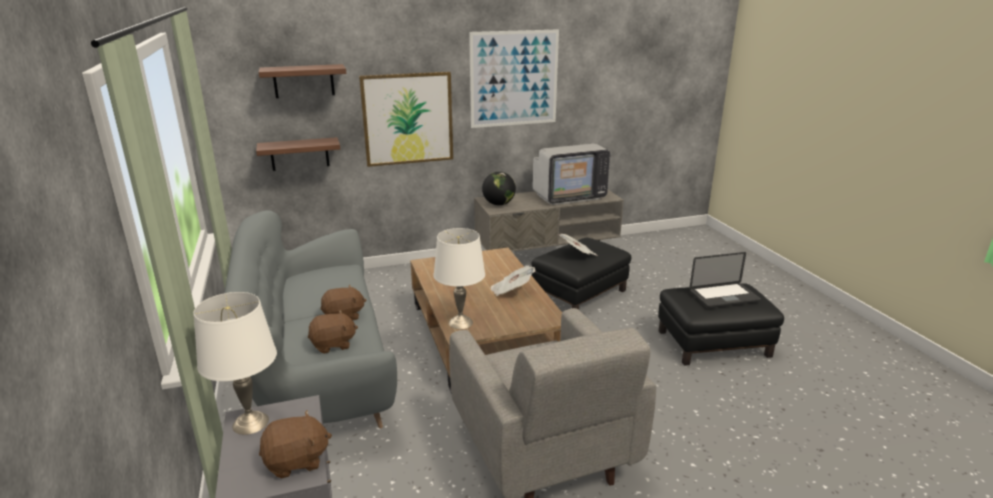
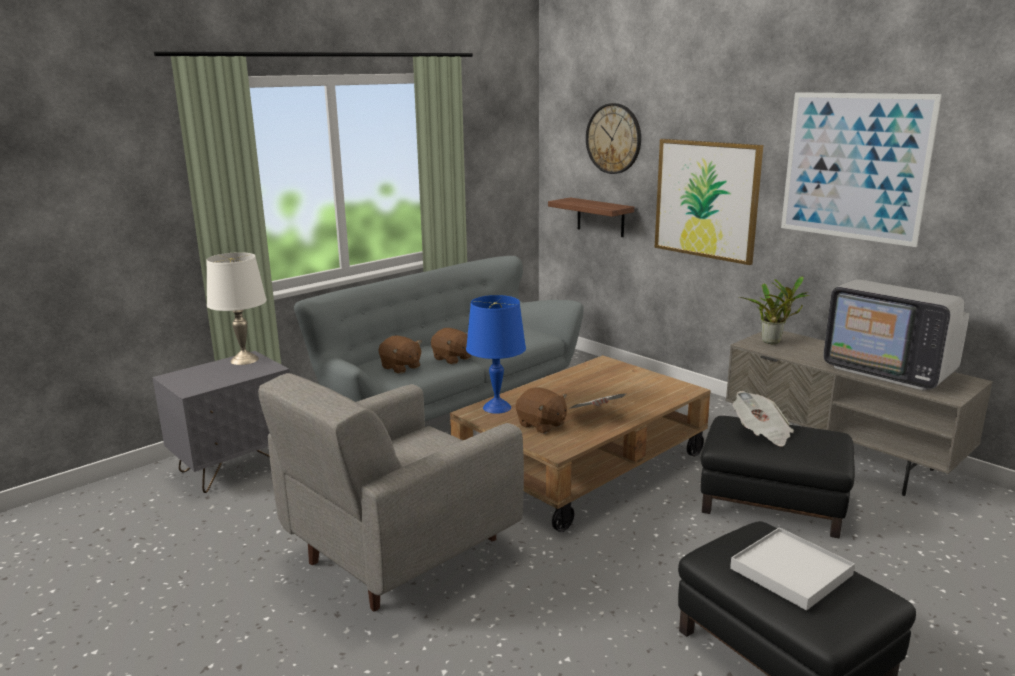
camera: 65 degrees right, 5 degrees down
(296, 461) = (204, 383): brown plush toy -> brown plush toy (541, 425)
(303, 81) = (613, 138): shelf -> wall clock
(460, 322) = (497, 407): white table lamp -> blue table lamp
(498, 204) = (773, 342): globe -> potted plant
(724, 296) = (791, 571): laptop -> white tray

